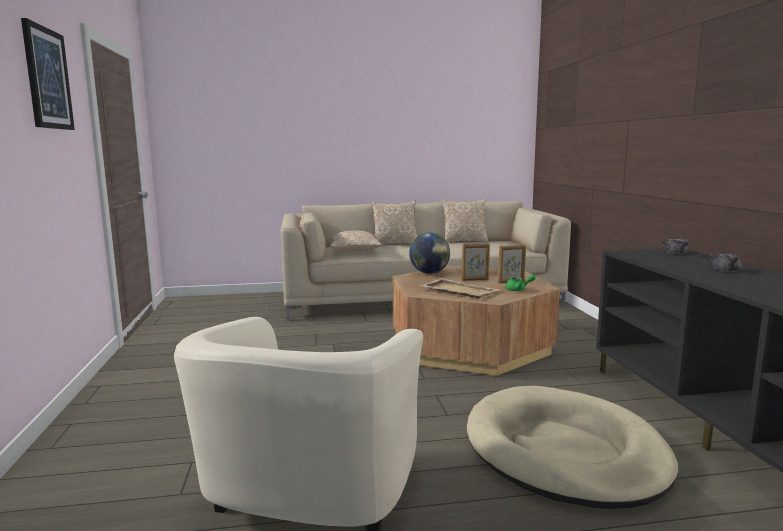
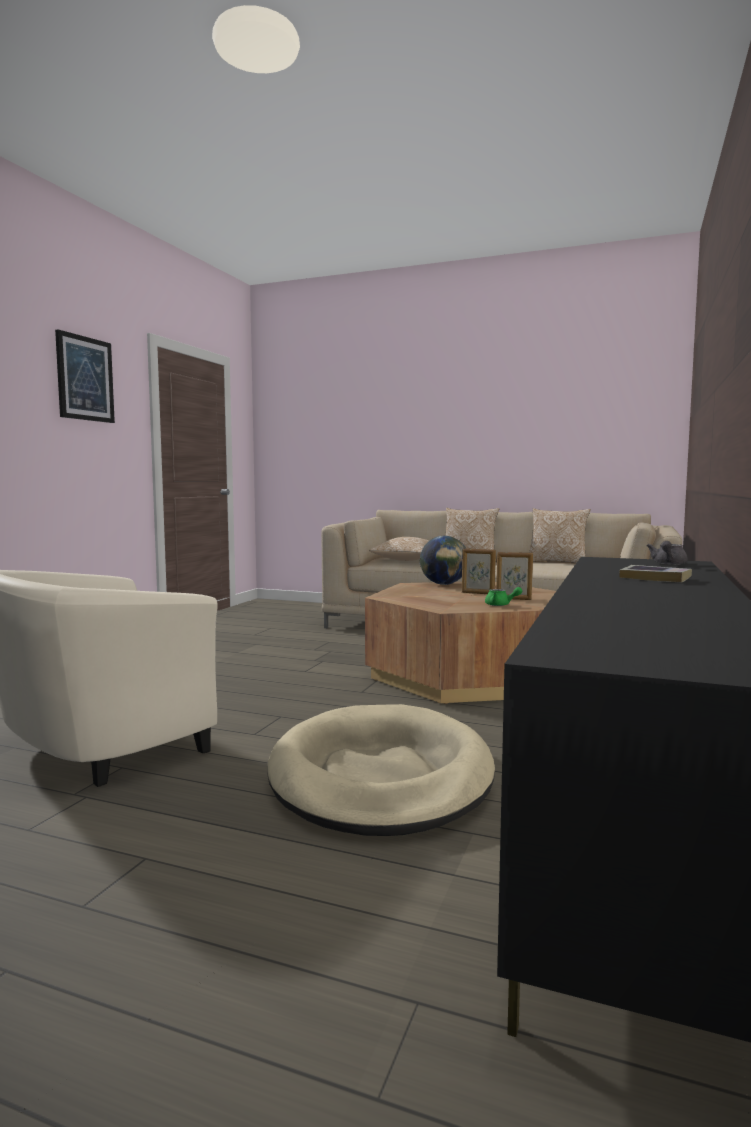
camera: 30 degrees right, 5 degrees down
(458, 290) = (430, 599): beige tray -> none
(726, 271) = (655, 578): grey teapot -> book

